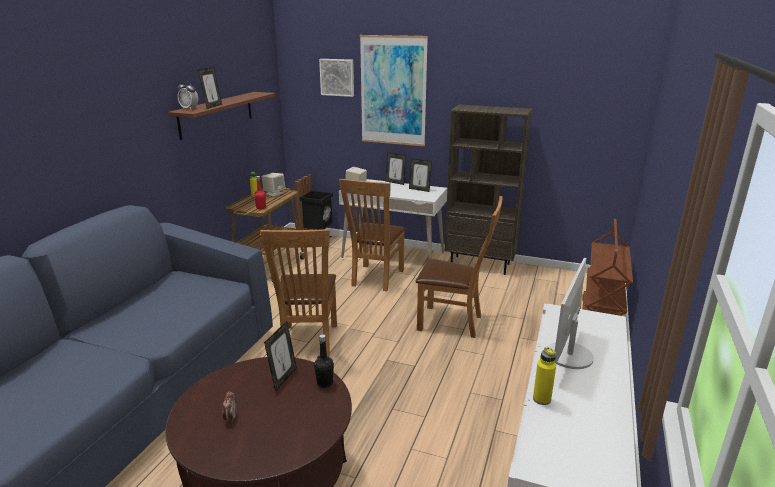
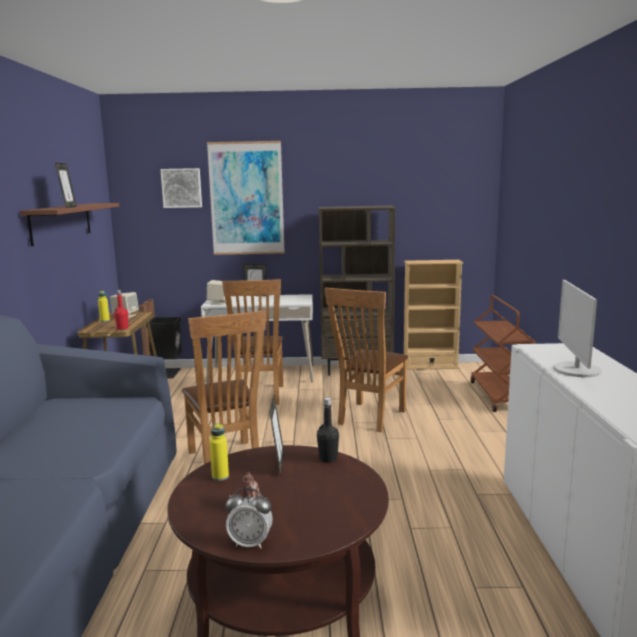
camera: 20 degrees left, 10 degrees down
(189, 109) = (43, 208): alarm clock -> alarm clock (250, 543)
(419, 189) = (286, 298): picture frame -> none
(454, 322) = (368, 418): brown chair -> brown chair turned 120 degrees clockwise
(541, 399) = (593, 398): yellow bottle -> yellow bottle (220, 477)
(555, 272) = (430, 366): none -> beige bookcase

